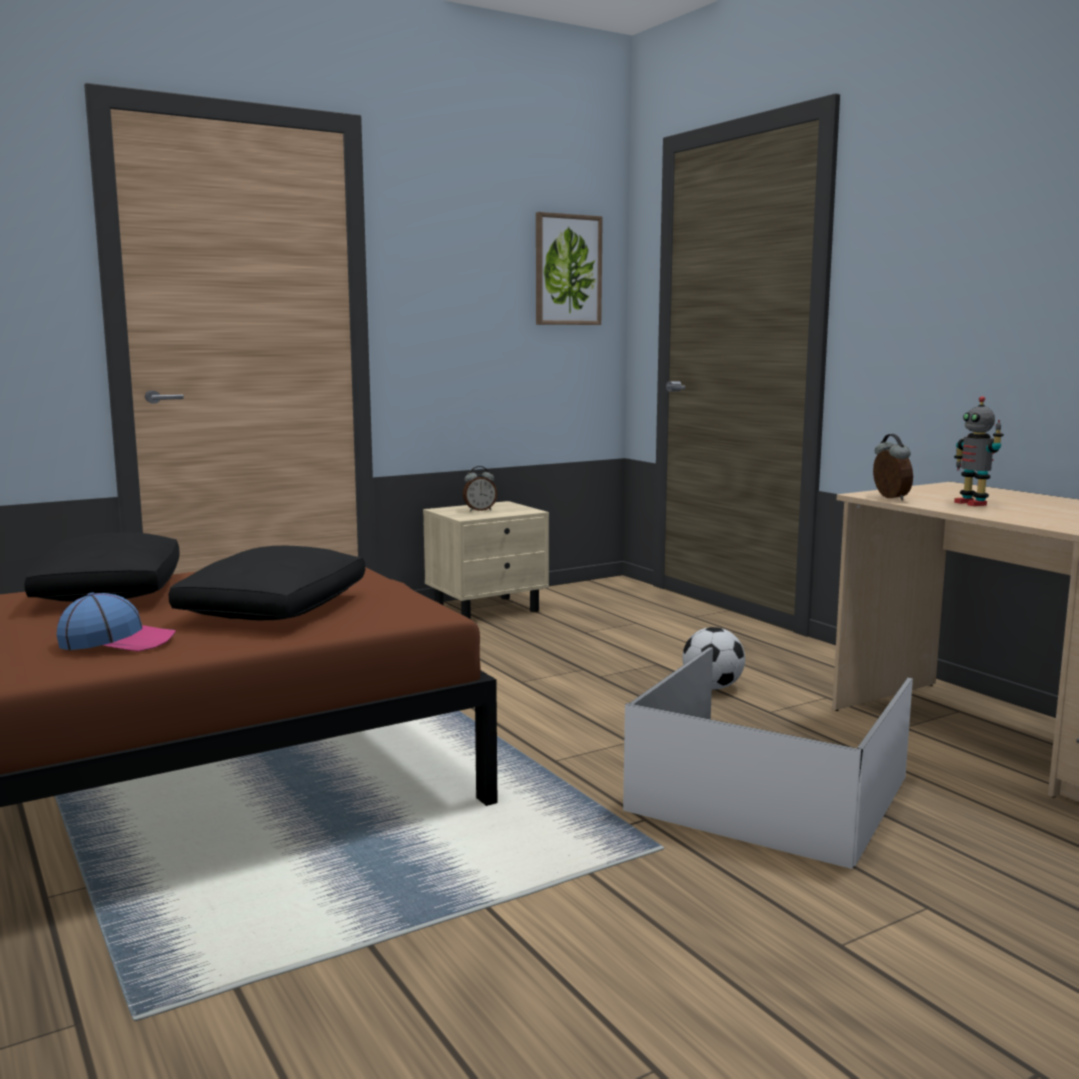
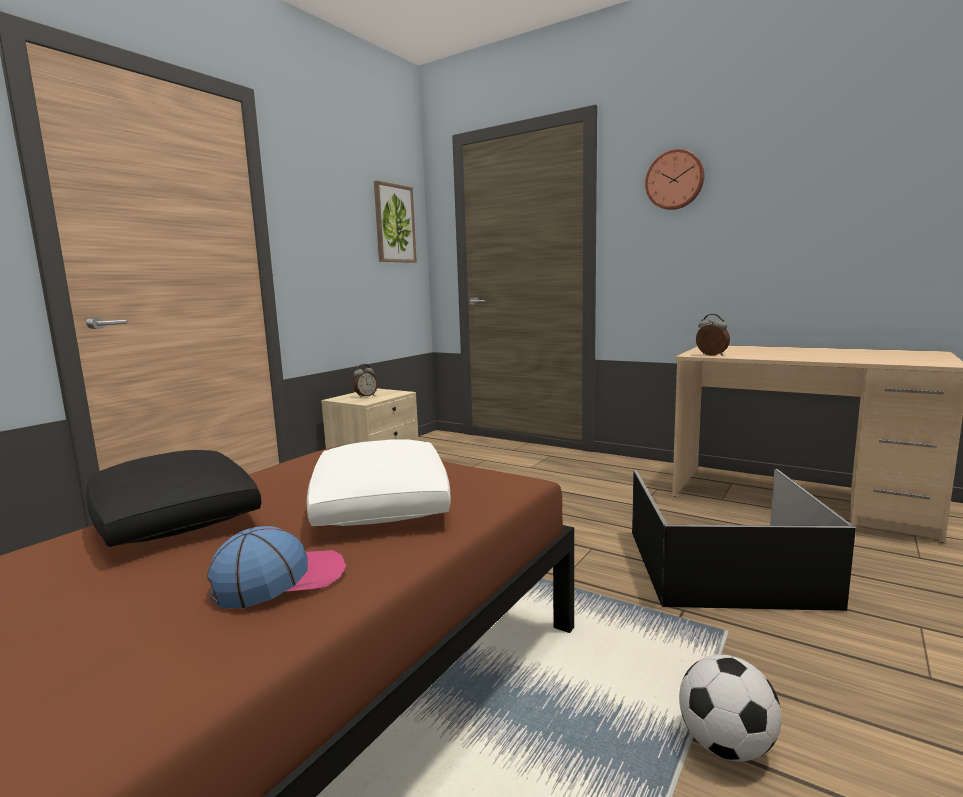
camera: 25 degrees left, 0 degrees up
(274, 610) = (381, 505): black pillow -> white pillow
(712, 687) = (588, 496): football -> football (726, 745)
(773, 795) = (726, 566): white storage box -> black storage box
(932, 214) = (675, 180): none -> wall clock
(972, 503) = (761, 354): toy robot -> none

